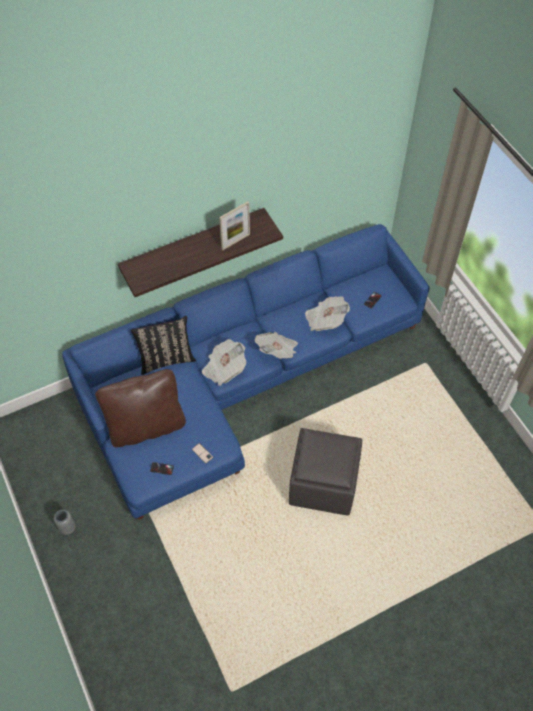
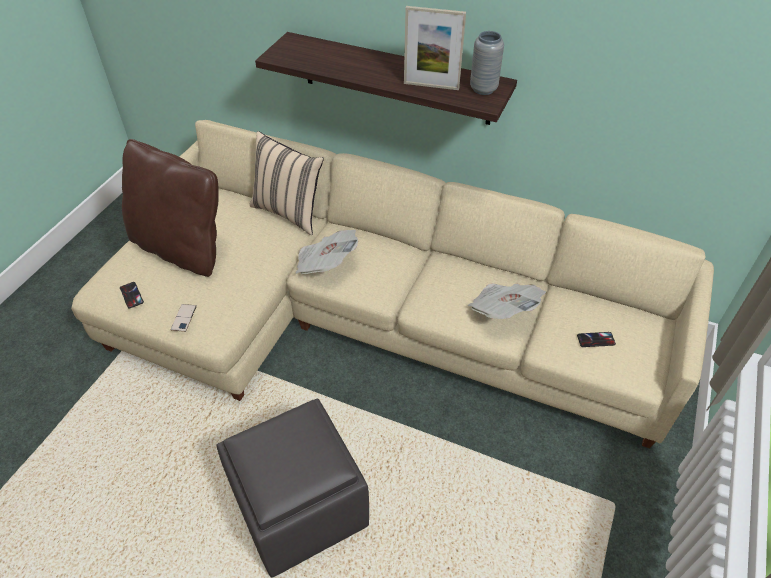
camera: 50 degrees right, 10 degrees down
(67, 528) = (56, 299): grey vase -> grey vase (483, 89)
(166, 359) = (289, 212): black pillow -> beige pillow
(239, 380) = (368, 318): blue sofa -> beige sofa
(277, 351) = (402, 294): newspaper -> none

